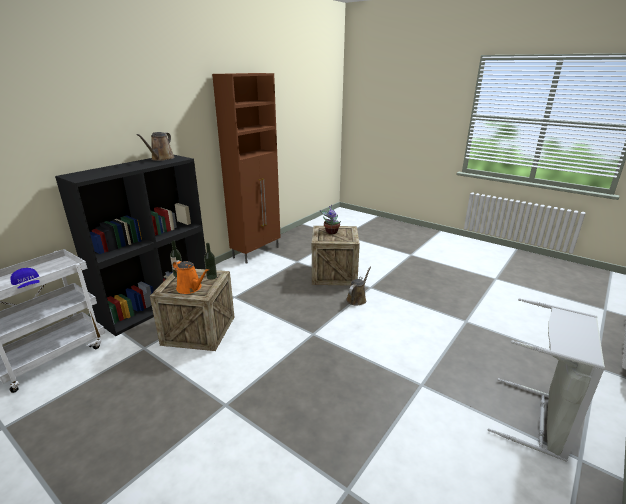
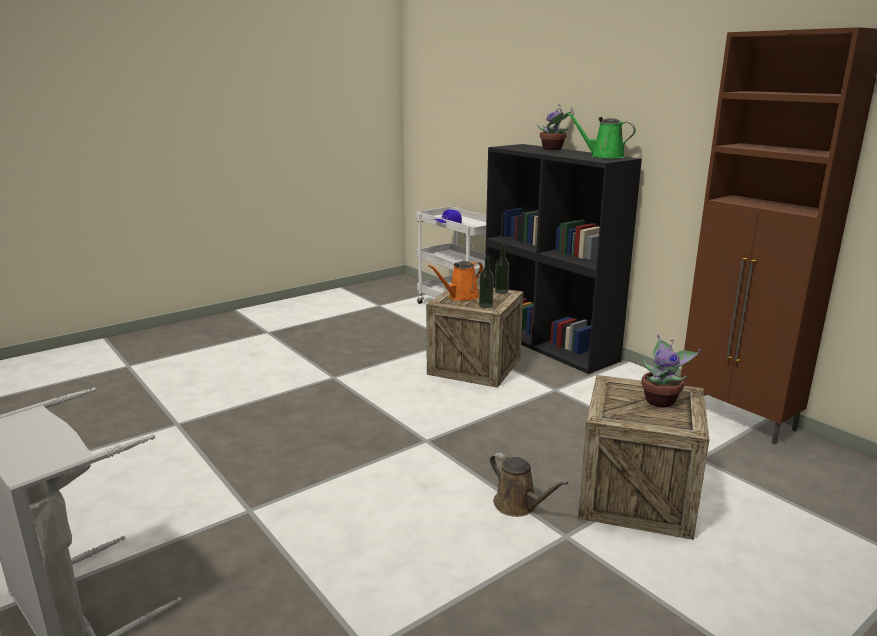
camera: 105 degrees right, 5 degrees down
(110, 168) = (553, 149): none -> potted plant
(161, 159) = (604, 156): brown watering can -> green watering can

